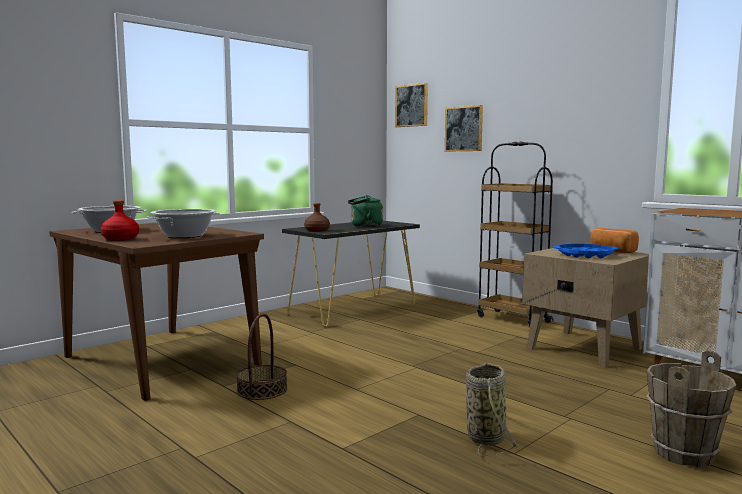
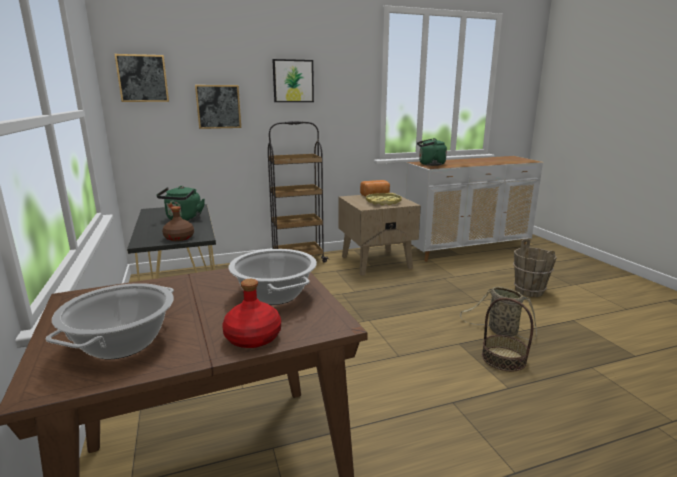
camera: 65 degrees left, 10 degrees up
(262, 390) = (372, 405): basket -> basket (503, 359)
(538, 95) = (293, 81): none -> picture
(585, 255) = (383, 202): blue tray -> yellow tray
(688, 210) = (430, 164): none -> green kettle

